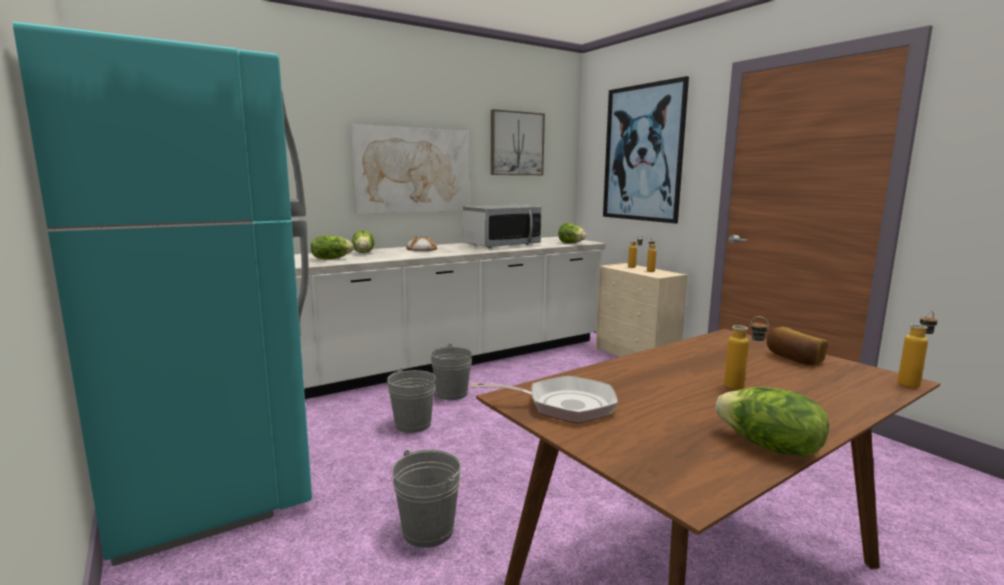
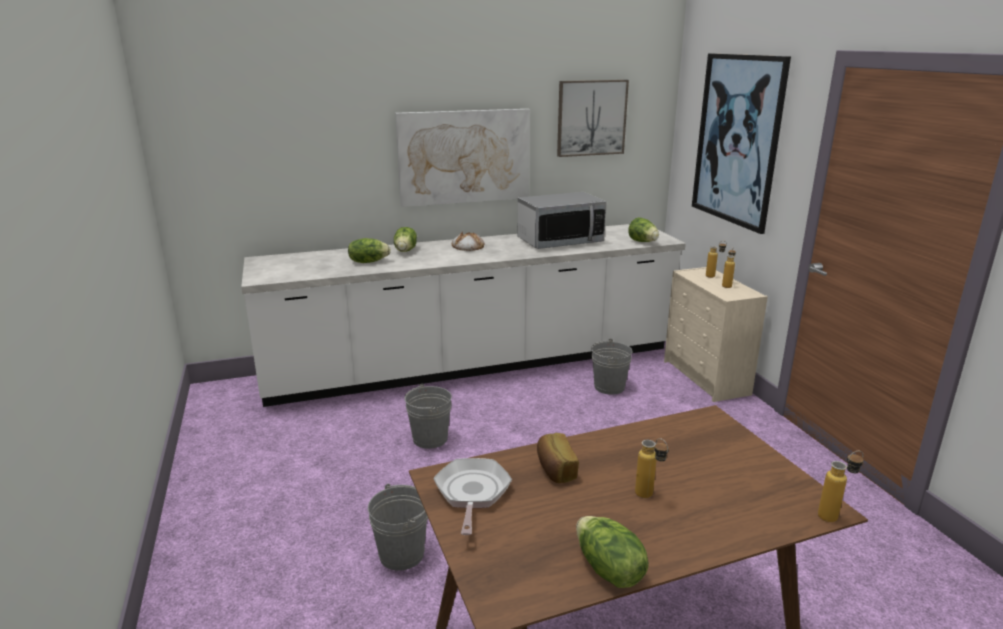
camera: 15 degrees right, 10 degrees up
(208, 486) = (242, 480): turquoise fridge -> none
(451, 393) = (481, 405): grey bucket -> grey bucket (609, 387)
(563, 405) = (472, 494): frying pan -> frying pan turned 105 degrees counterclockwise
(794, 359) = (744, 462): bread -> bread (555, 469)

